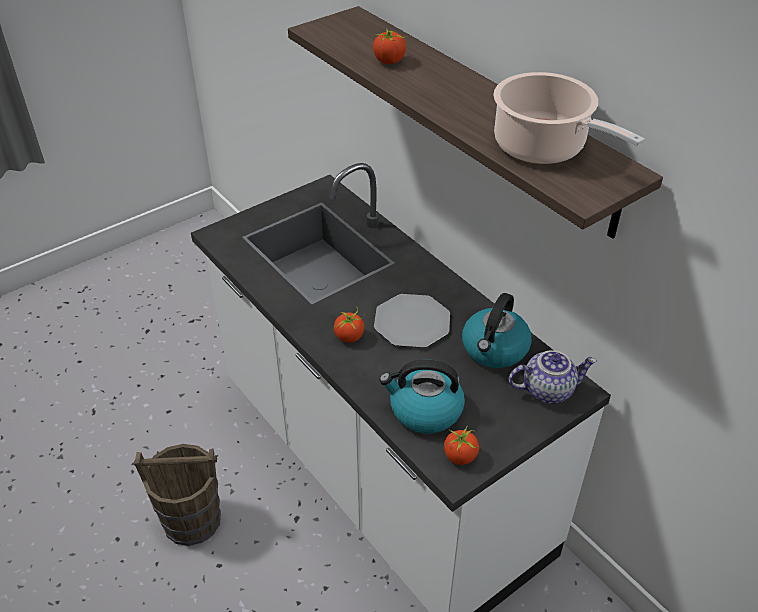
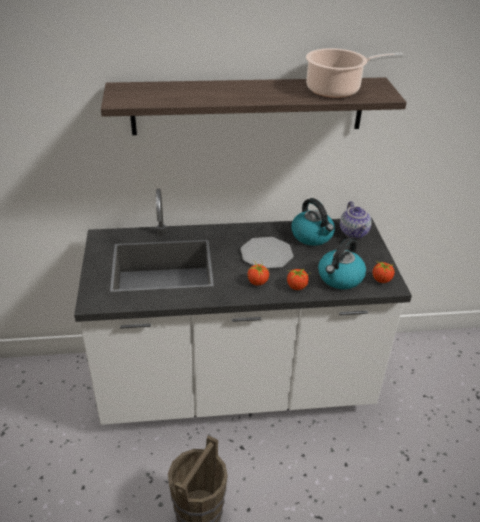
camera: 60 degrees left, 5 degrees down
(389, 61) = (195, 95): tomato -> tomato (297, 286)
(548, 389) = (354, 232): teapot -> teapot turned 150 degrees clockwise

